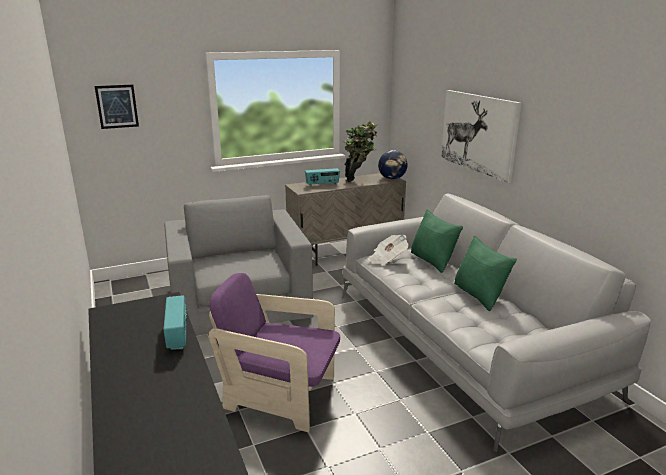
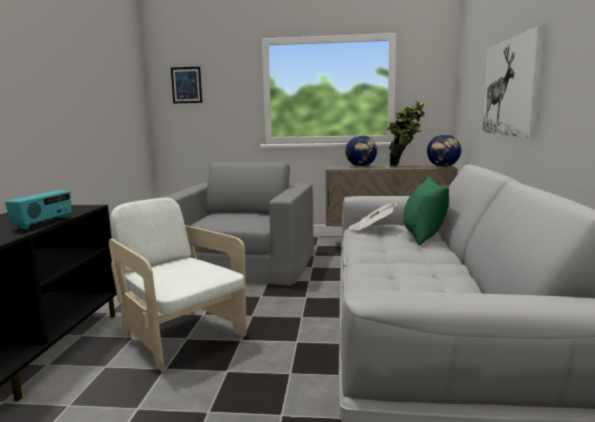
camera: 30 degrees right, 10 degrees down
(280, 395) = (180, 336): purple armchair -> white armchair
(322, 184) = (361, 166): radio -> globe
(479, 296) = (438, 269): green pillow -> none

